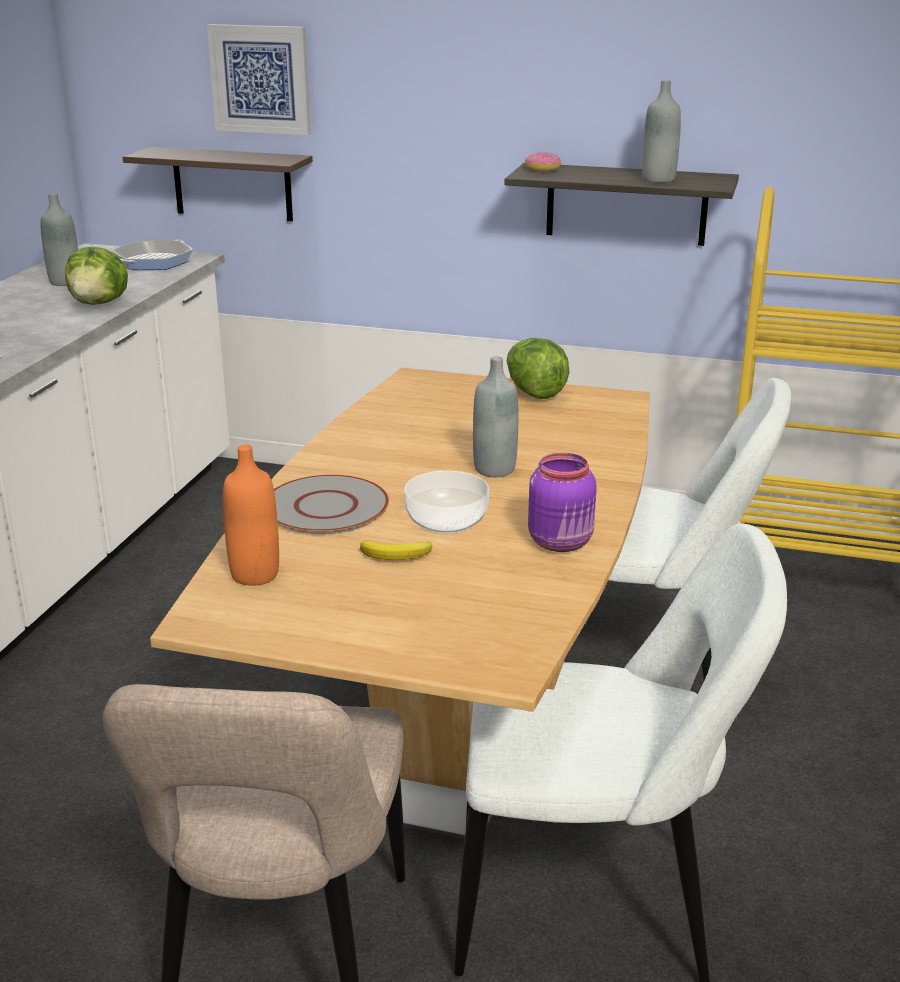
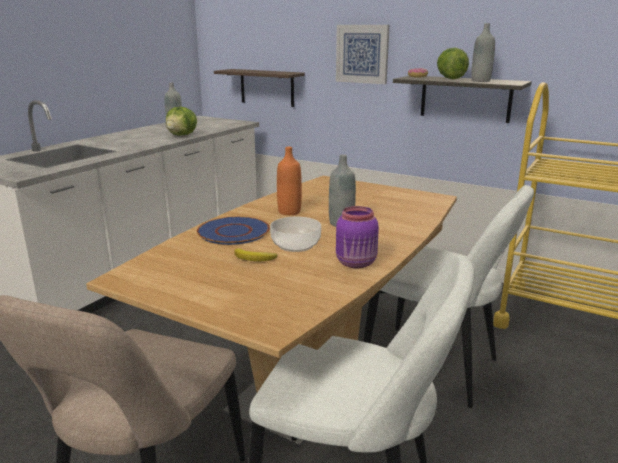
camera: 15 degrees right, 5 degrees down
(153, 262) = (223, 123): frying pan -> none
(255, 574) = (168, 259): orange bottle -> orange bottle (289, 212)
(260, 79) = (282, 33): picture -> picture (362, 54)
(326, 507) = (234, 232): grey plate -> blue plate
(534, 392) = (388, 191): lettuce -> lettuce (450, 78)

